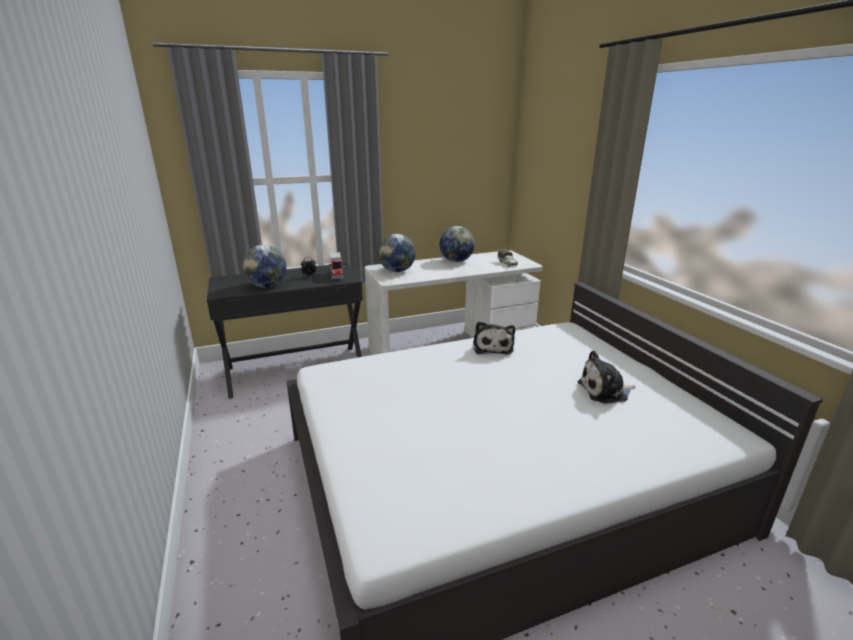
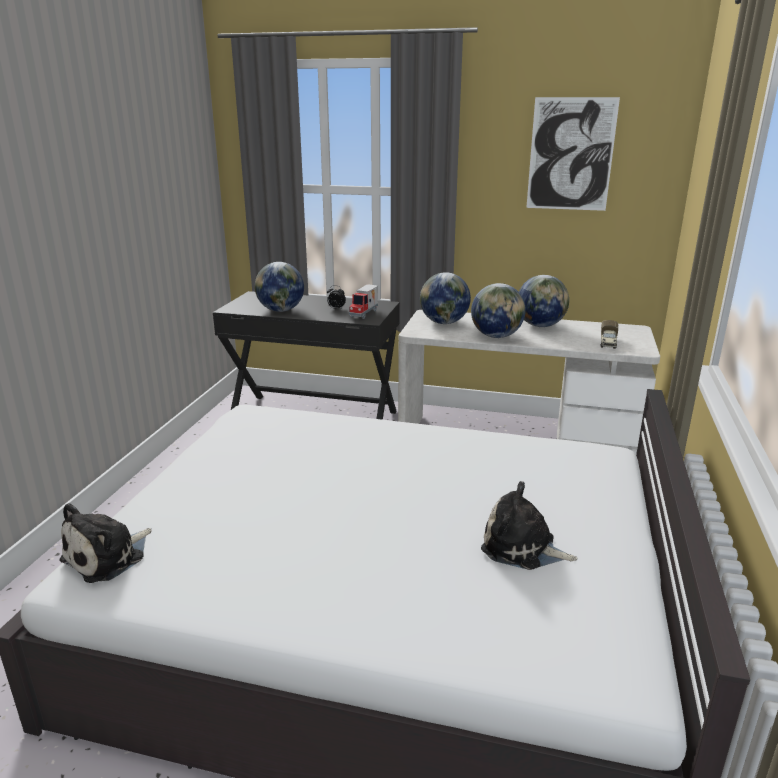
camera: 35 degrees right, 0 degrees up
(443, 273) = (496, 336): none -> globe
(450, 143) = (571, 155): none -> picture
(492, 347) = (460, 445): plush toy -> plush toy (108, 557)

